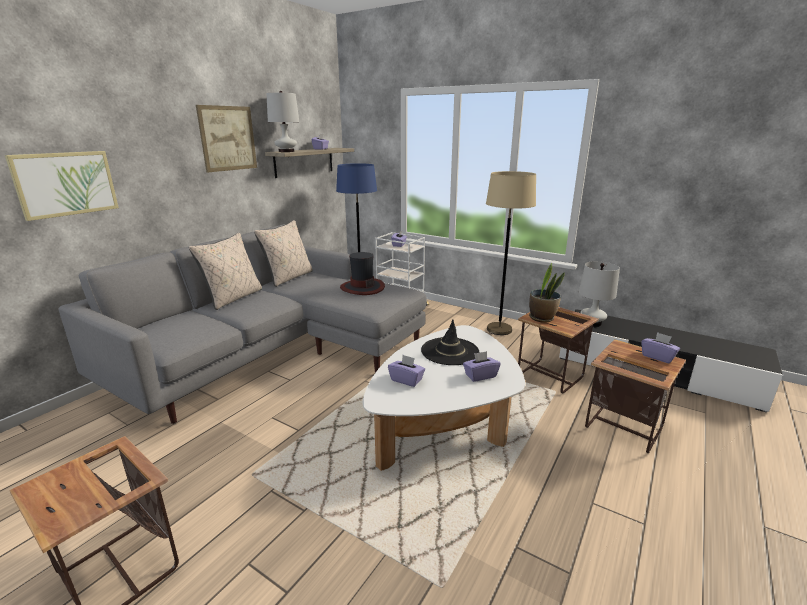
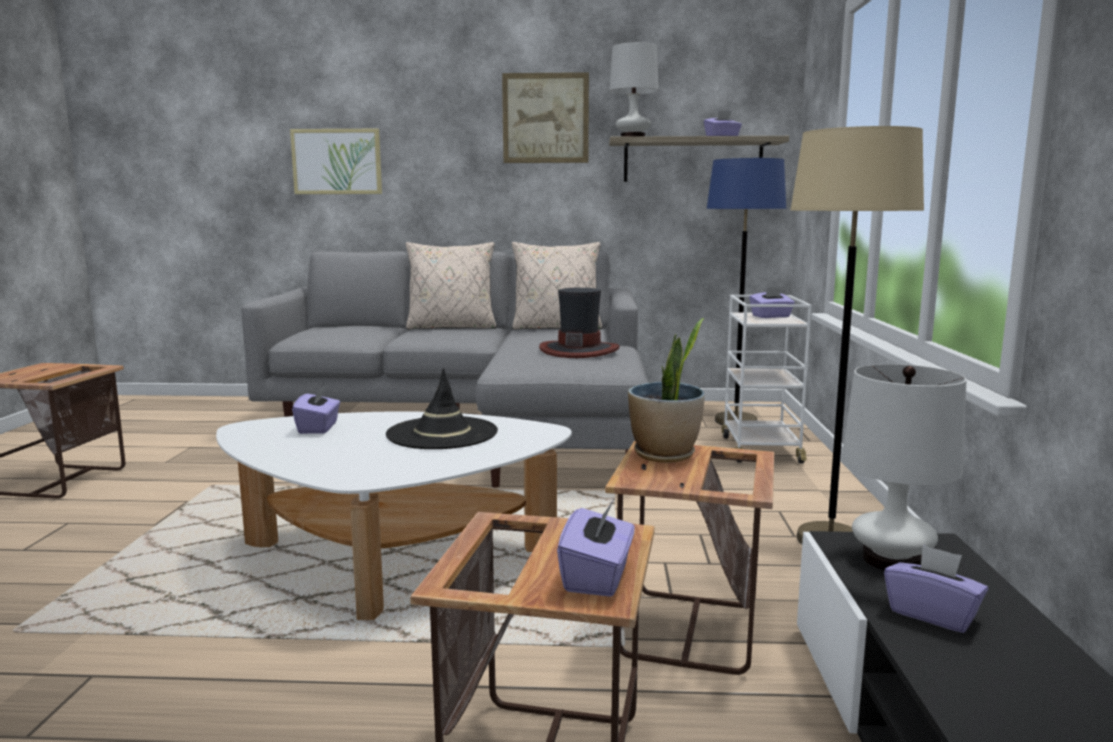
camera: 60 degrees right, 10 degrees down
(480, 375) = (368, 460): purple tissue box -> purple tissue box (932, 614)

